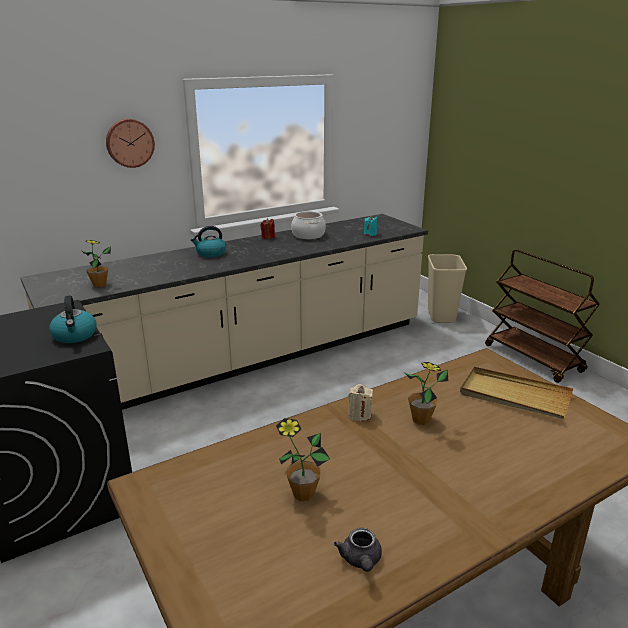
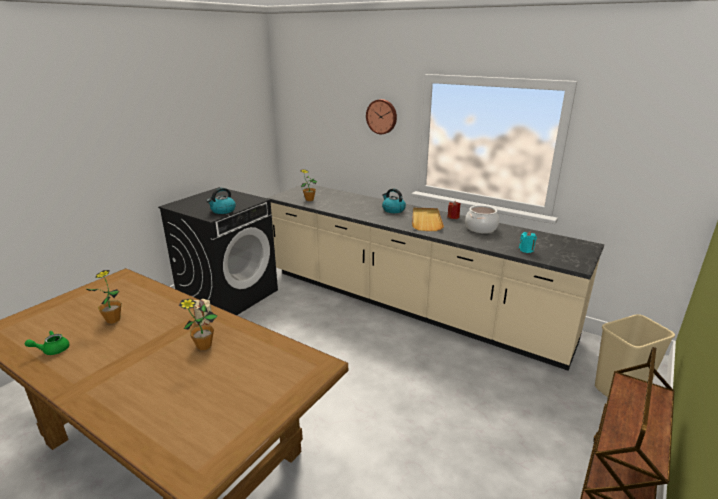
camera: 65 degrees right, 0 degrees up
(361, 561) = (52, 350): grey teapot -> green teapot
(514, 396) = (258, 389): beige tray -> beige tray (426, 221)

